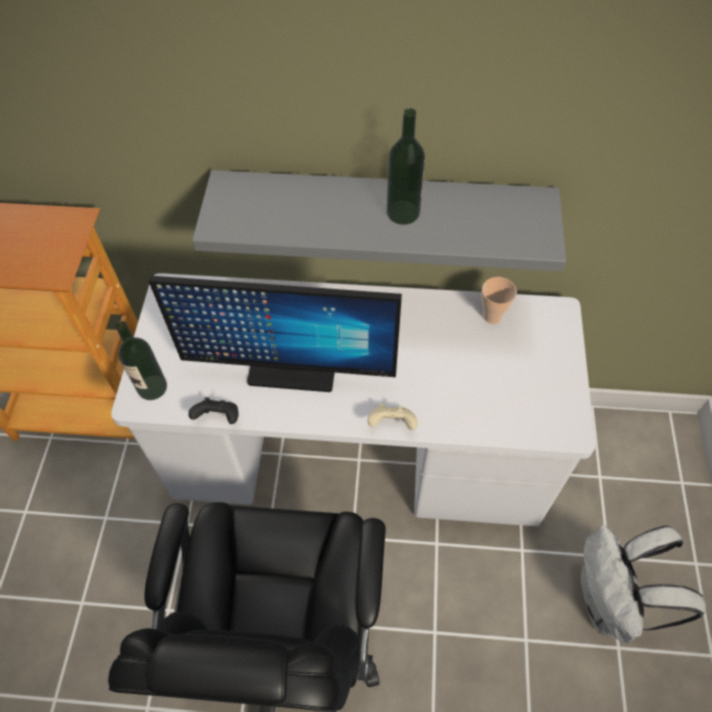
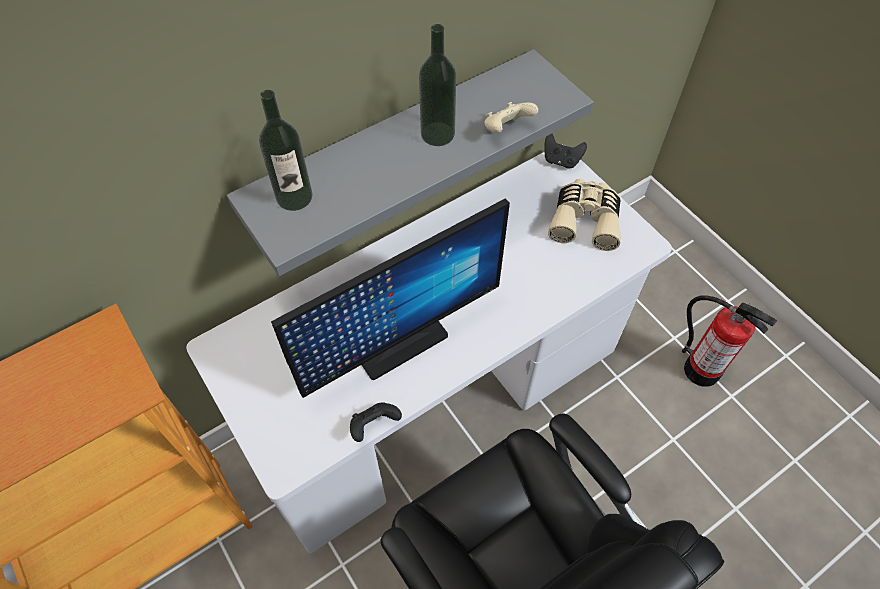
camera: 40 degrees left, 0 degrees up
(152, 387) = (286, 444): bottle -> bottle (294, 197)
(392, 424) = (519, 328): beige game controller -> beige game controller (506, 129)
(492, 316) = (515, 194): cup -> none
(534, 376) = (585, 220): none -> beige binoculars
(562, 313) = (561, 160): none -> black game controller
(609, 603) = (701, 369): white backpack -> fire extinguisher

